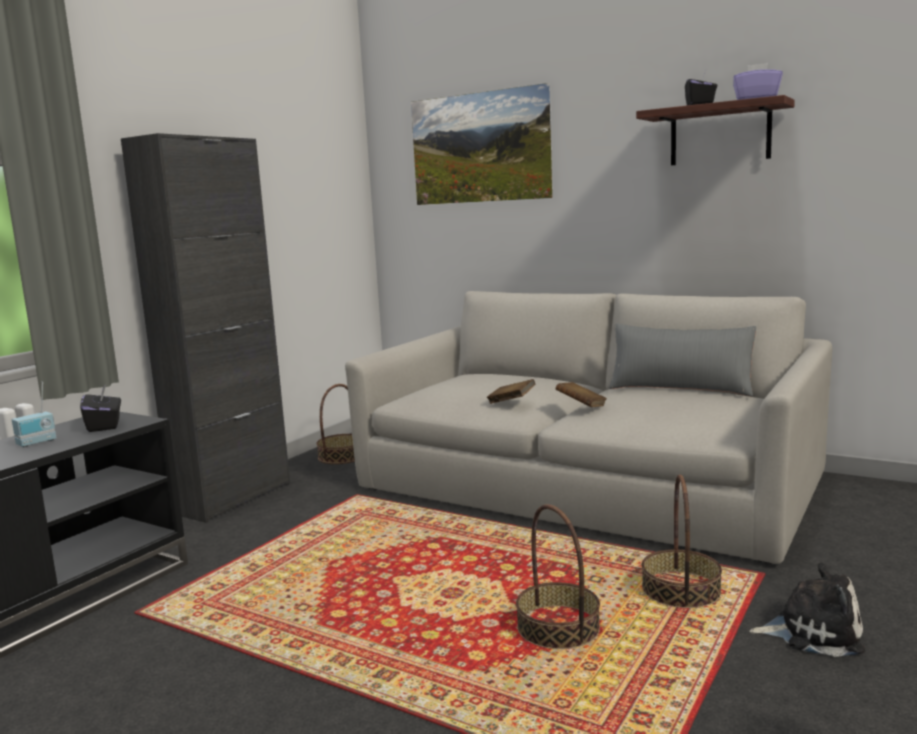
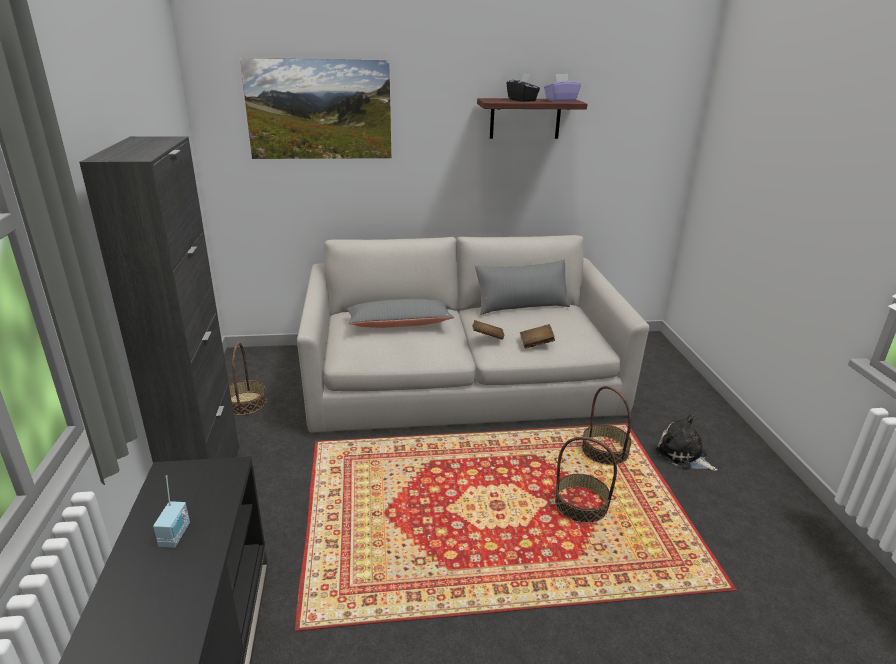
camera: 40 degrees left, 15 degrees up
(104, 425) = (202, 486): black tissue box -> none
(498, 384) = (399, 324): none -> grey pillow
(511, 402) = (437, 344): brown book -> brown book (536, 344)
(813, 632) = (683, 455): plush toy -> plush toy turned 105 degrees counterclockwise

